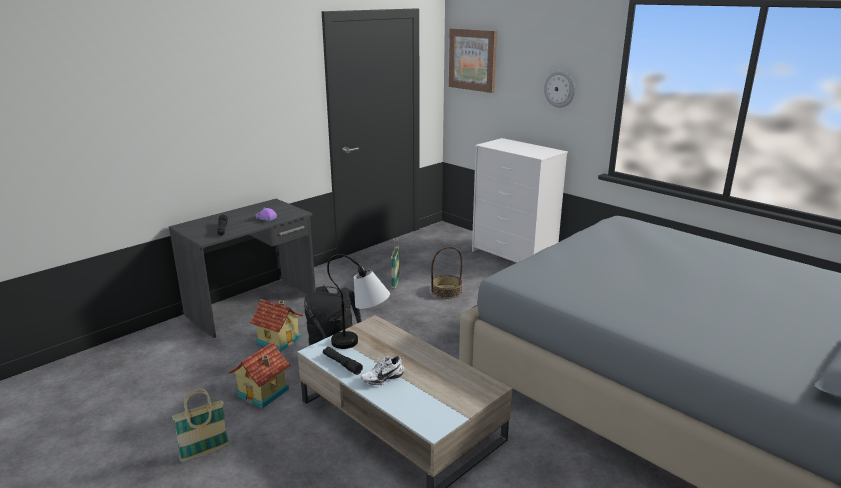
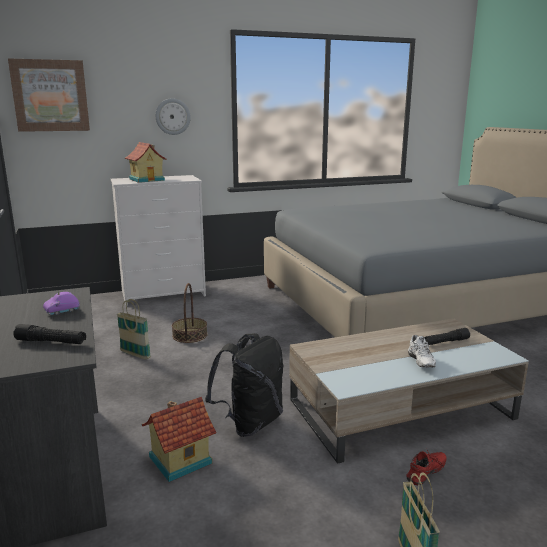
camera: 65 degrees left, 5 degrees down
(264, 392) = (301, 492): toy house -> toy house (147, 179)
(308, 447) = (427, 474): none -> red shoe
(342, 364) = (383, 377): black flashlight -> black flashlight (445, 342)
(362, 344) = (348, 360): table lamp -> none

